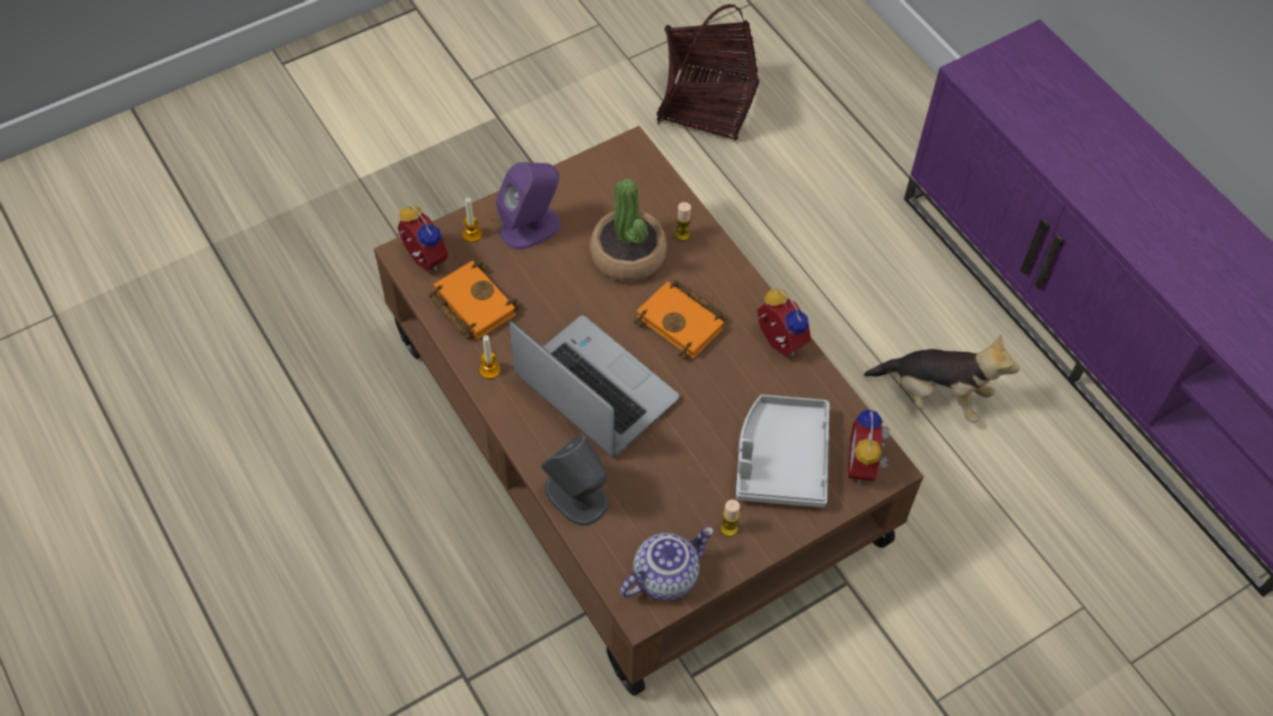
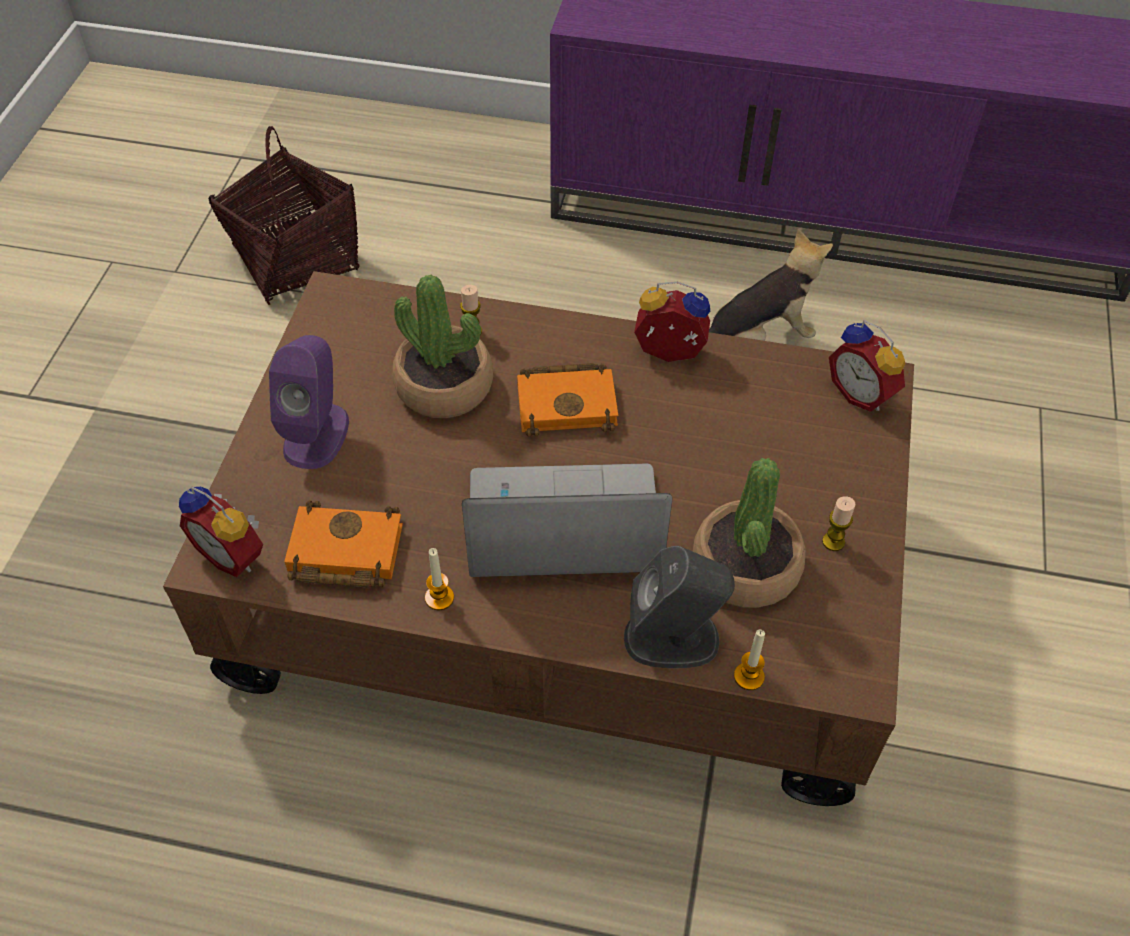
camera: 45 degrees left, 5 degrees down
(422, 260) = (234, 553): alarm clock -> alarm clock turned 150 degrees counterclockwise
(472, 234) = (261, 487): candle -> candle (749, 676)
(662, 497) = (746, 567): none -> potted plant
(665, 575) = (837, 633): teapot -> none
(781, 459) = (796, 446): grey tray -> none

